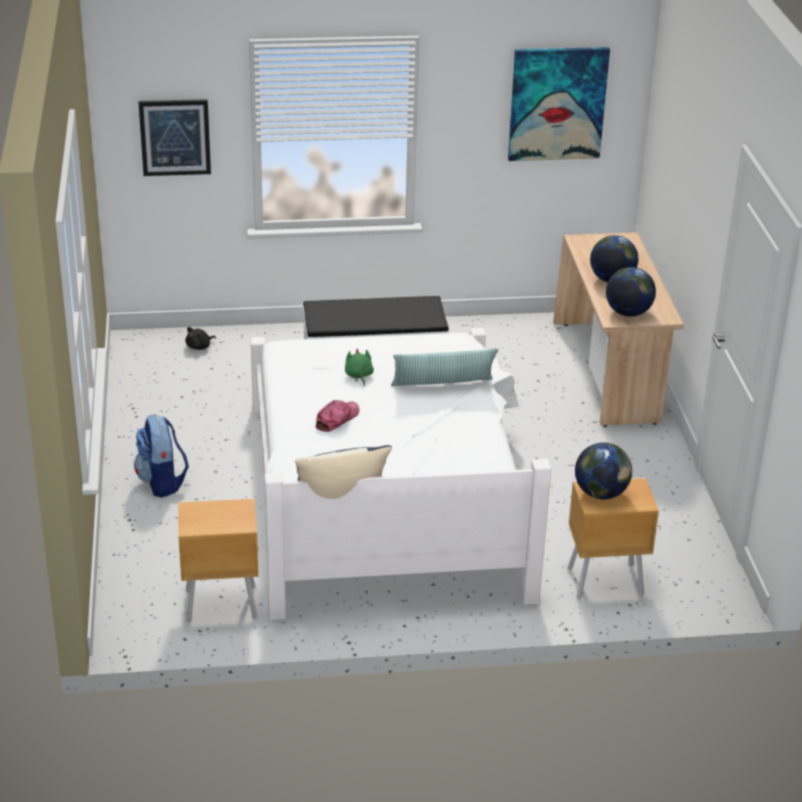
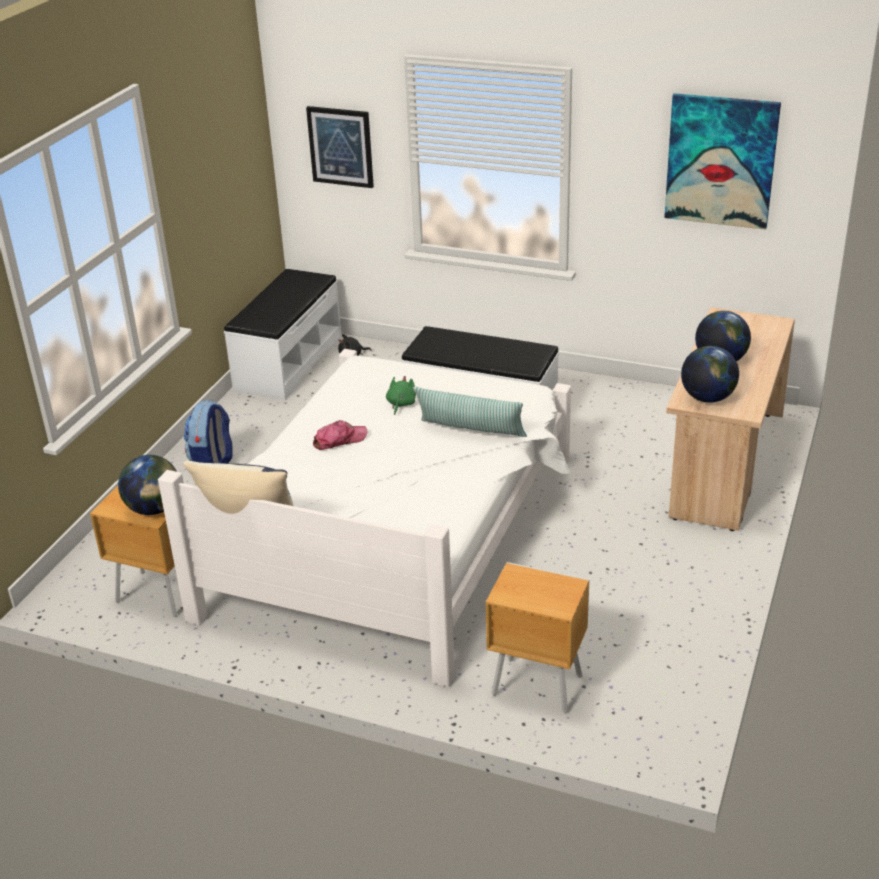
camera: 30 degrees right, 0 degrees up
(141, 368) = (288, 363): none -> white bench
(601, 493) = (524, 584): globe -> globe (154, 509)

